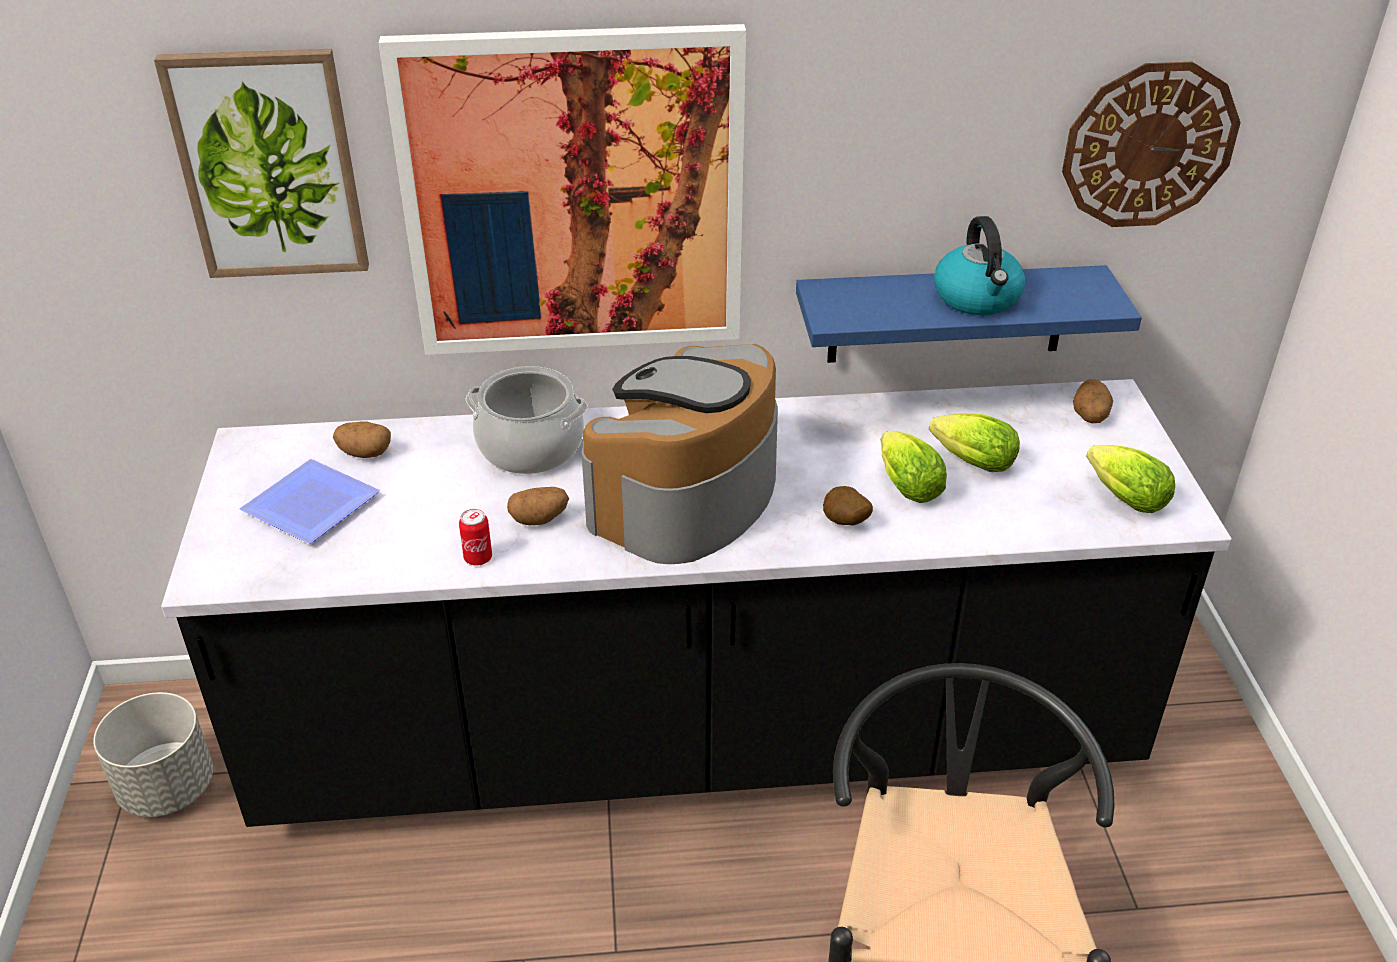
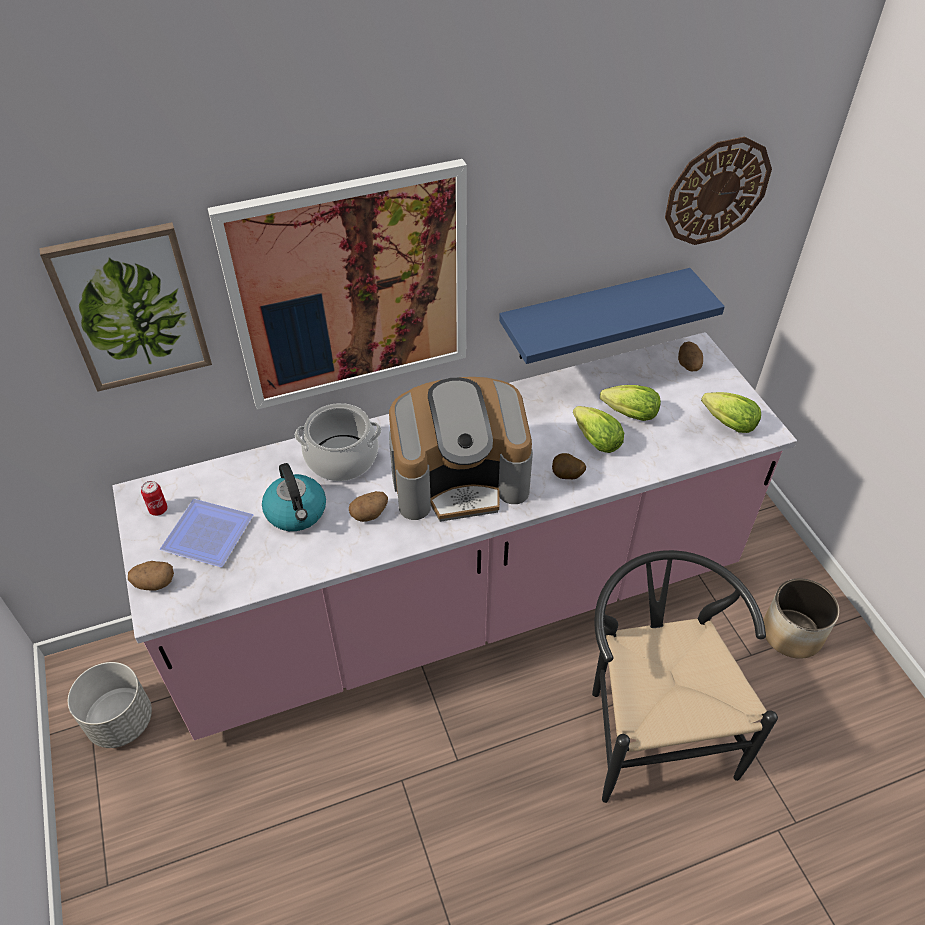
camera: 15 degrees left, 10 degrees up
(364, 453) = (228, 485): potato -> potato (154, 583)
(478, 558) = (340, 552): can -> can (158, 509)
(686, 499) = (460, 478): coffee machine -> coffee machine turned 120 degrees counterclockwise
(698, 737) = (462, 603): black counter -> pink counter
(977, 298) = (620, 309): kettle -> kettle (297, 512)
(1215, 891) = (791, 633): none -> planter

